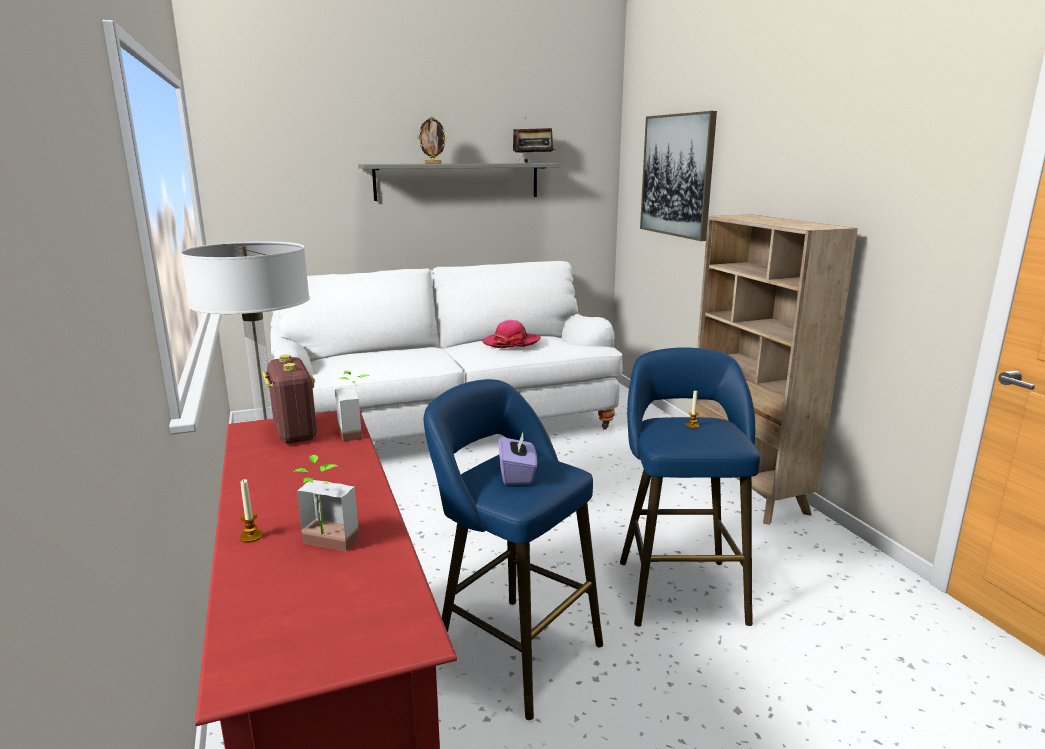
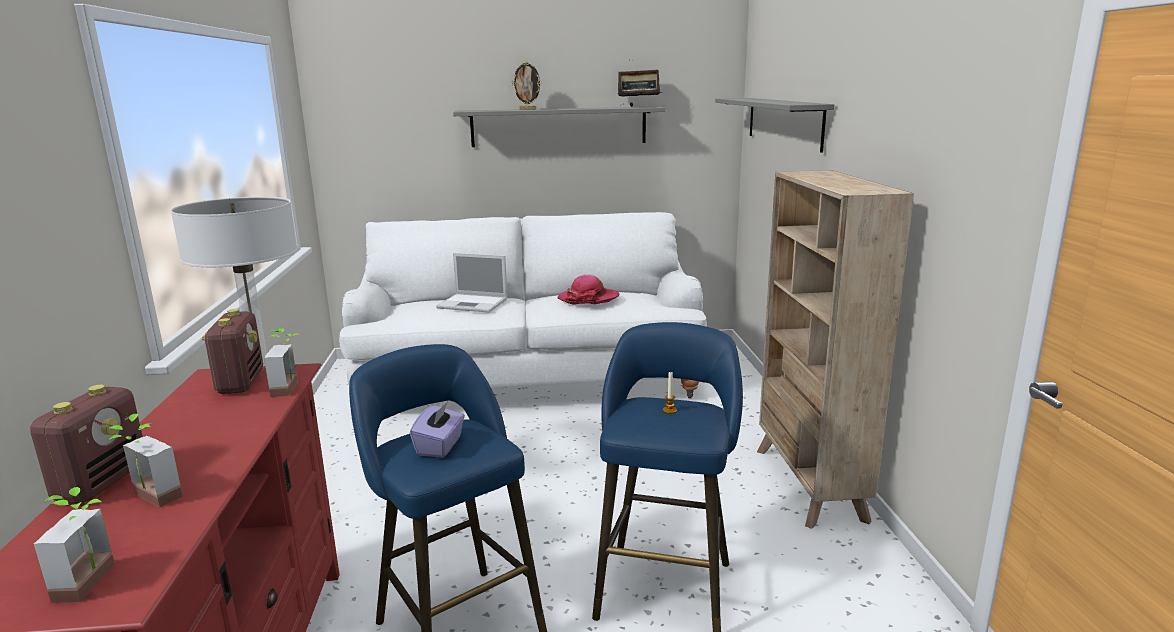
camera: 15 degrees right, 0 degrees up
(251, 536) = (102, 482): candle -> radio
(361, 627) = (96, 582): none -> potted plant
(404, 353) = (474, 303): none -> laptop
(677, 175) = (783, 121): picture -> grey shelf

